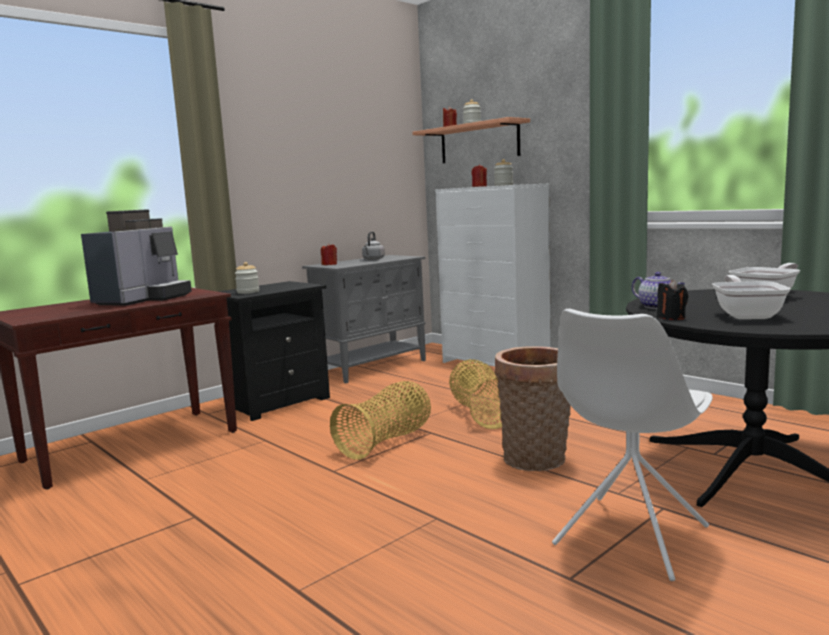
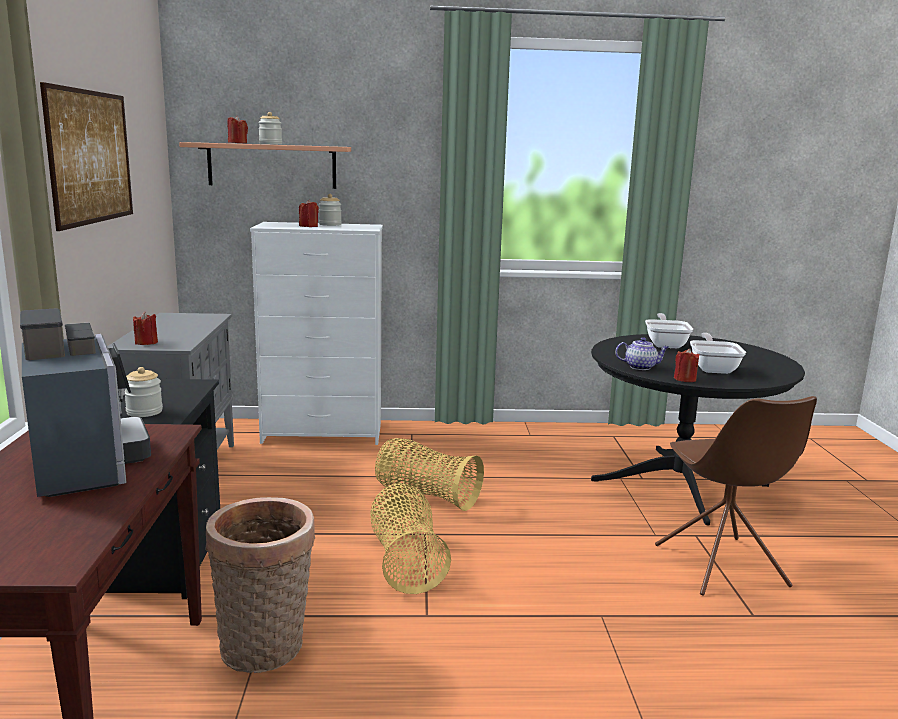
camera: 50 degrees left, 5 degrees up
(306, 140) = (91, 157): none -> picture
(373, 259) = (177, 326): grey kettle -> none
(536, 461) = (560, 529): basket -> basket (266, 649)
(629, 537) = (721, 567): white chair -> brown chair
(671, 317) = (684, 379): black candle -> red candle
(746, 315) = (713, 368): frying pan -> frying pan turned 45 degrees clockwise

